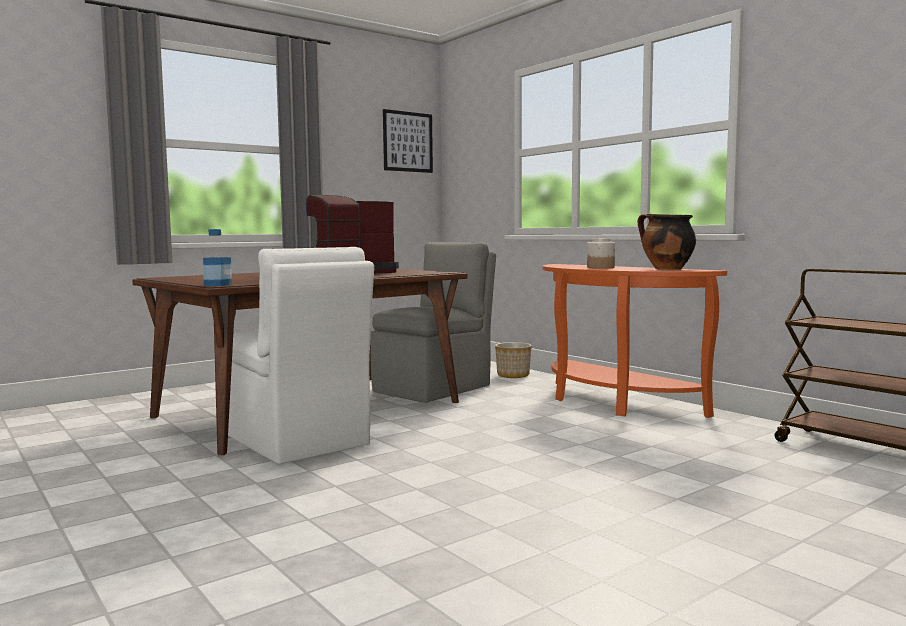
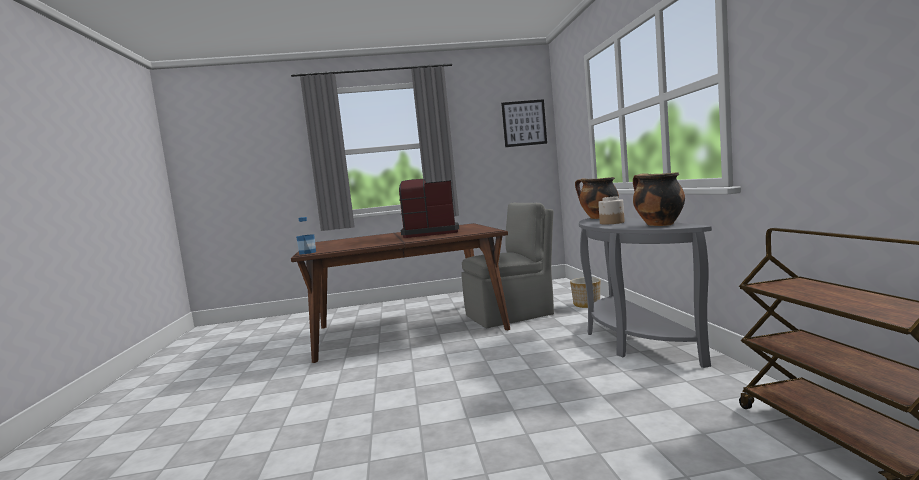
camera: 30 degrees right, 0 degrees up
(297, 441) = (365, 356): white chair -> none
(561, 265) = (598, 218): none -> cooking pot
(610, 402) = (631, 339): orange console table -> grey console table

